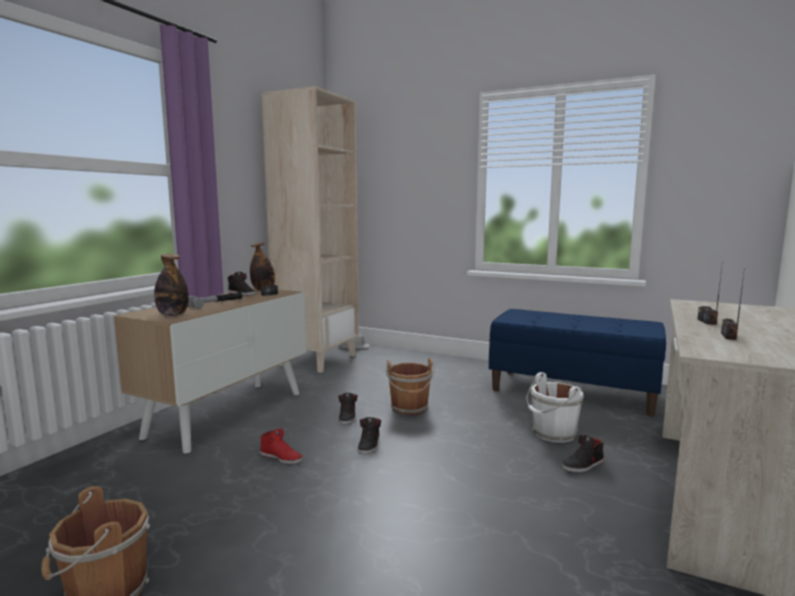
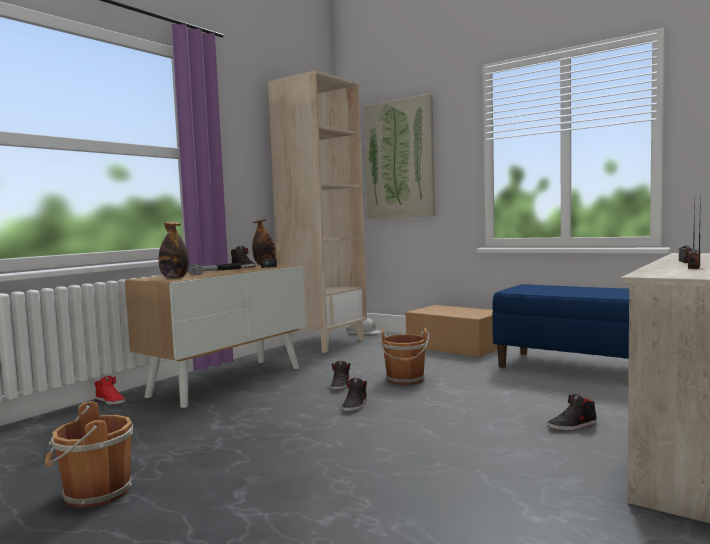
camera: 10 degrees right, 5 degrees down
(281, 457) = (268, 412): red shoe -> red shoe (111, 401)
(392, 179) = (399, 159): none -> picture
(446, 363) = (456, 346): none -> cardboard box
(552, 434) = (550, 401): white bucket -> none

